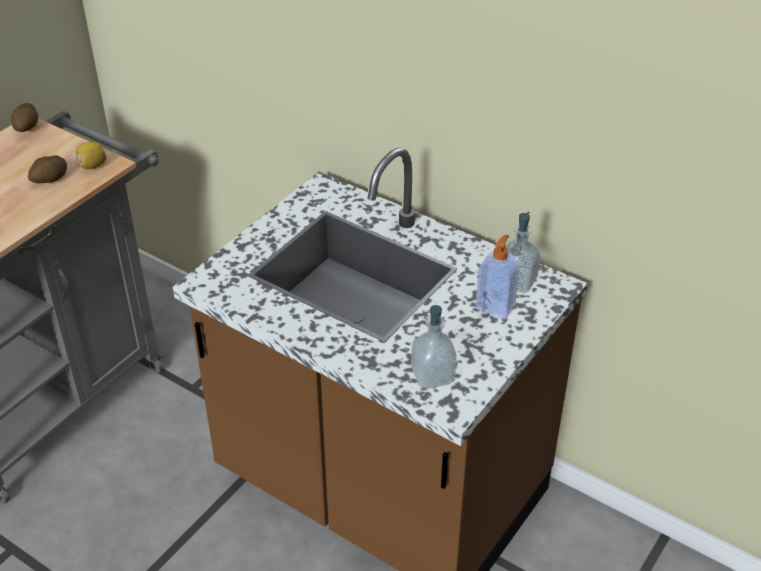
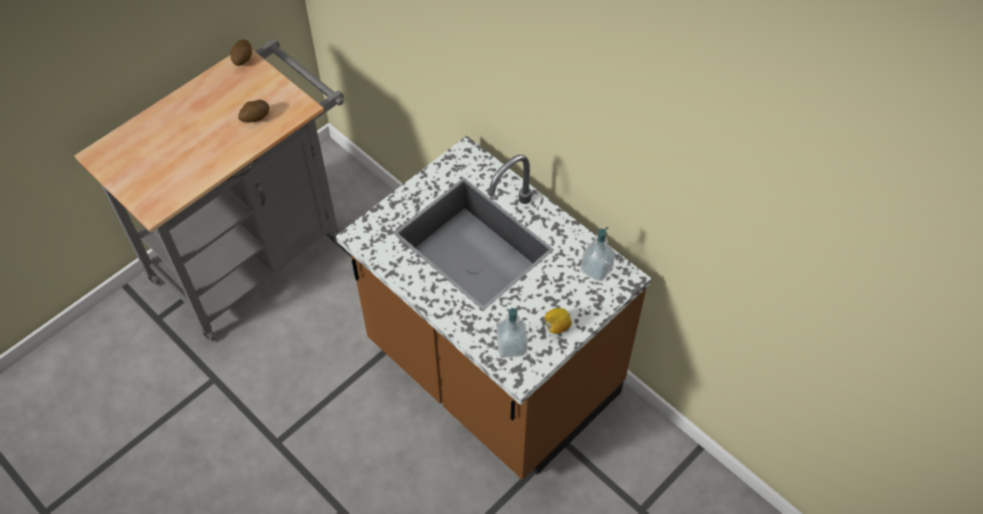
camera: 10 degrees right, 15 degrees up
(93, 166) = (289, 107): lemon -> lemon (557, 326)
(495, 307) = (574, 290): soap dispenser -> none

